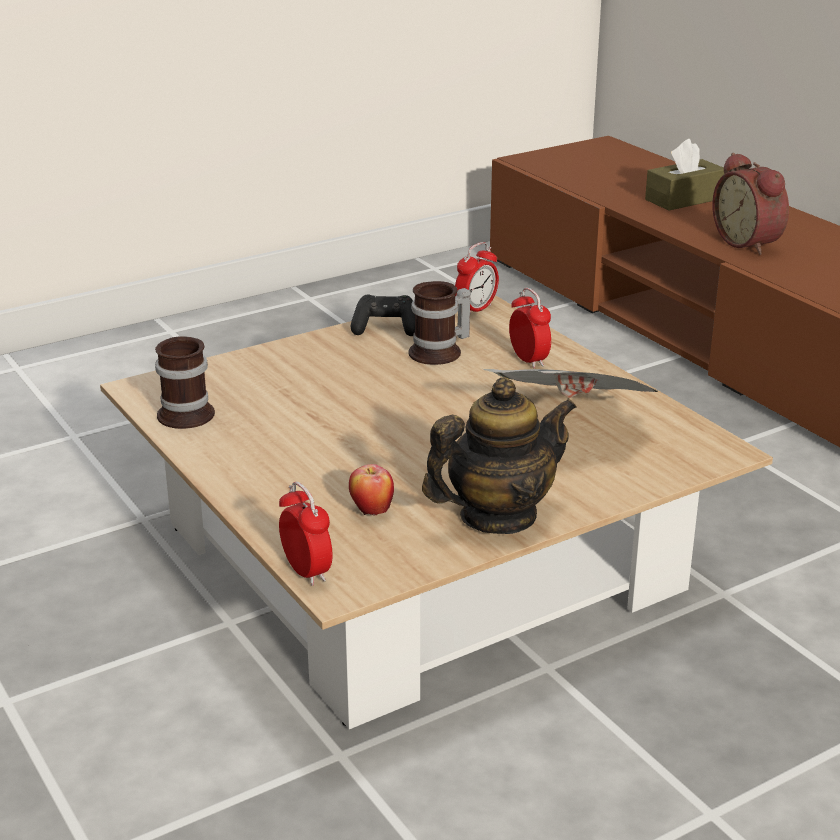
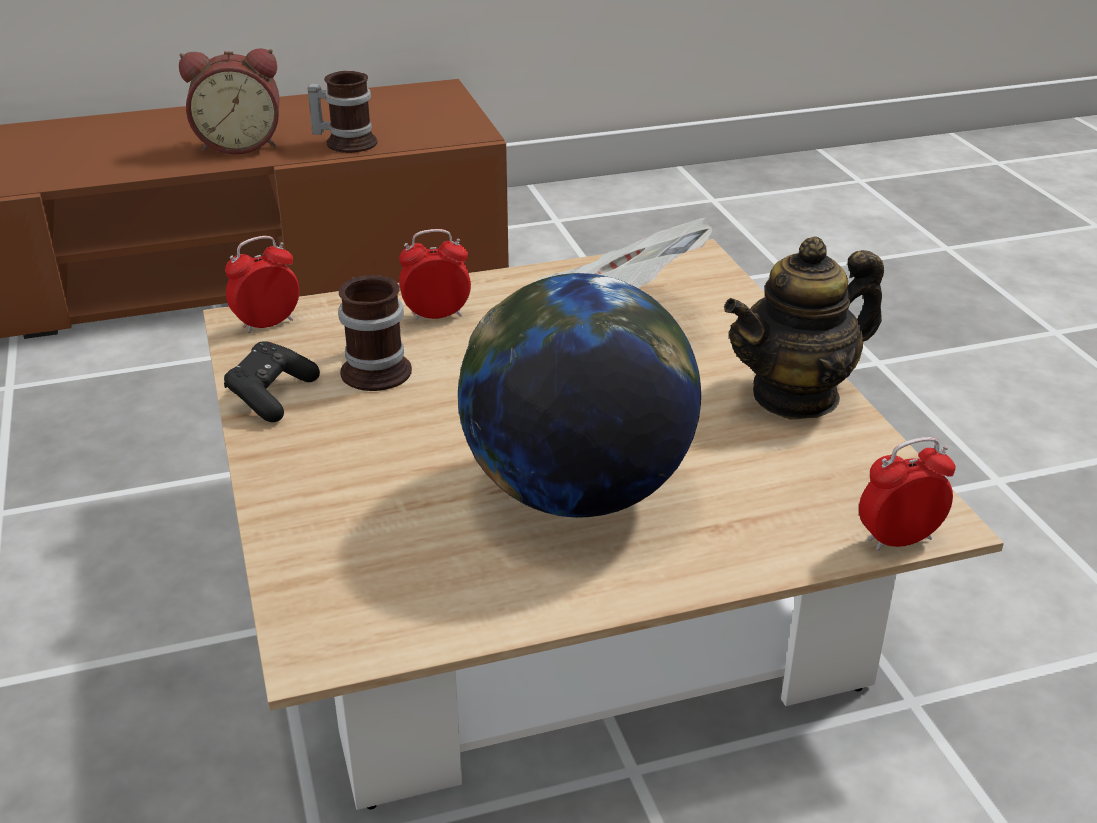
camera: 75 degrees left, 5 degrees up
(188, 412) = (433, 602): mug -> mug (347, 142)
(317, 441) = (577, 493): none -> globe
(371, 511) = (767, 475): apple -> none
(476, 309) = (267, 324): alarm clock -> alarm clock turned 90 degrees counterclockwise
(497, 516) = (796, 395): teapot -> teapot turned 105 degrees counterclockwise
(684, 199) = (78, 148): brown tissue box -> none

